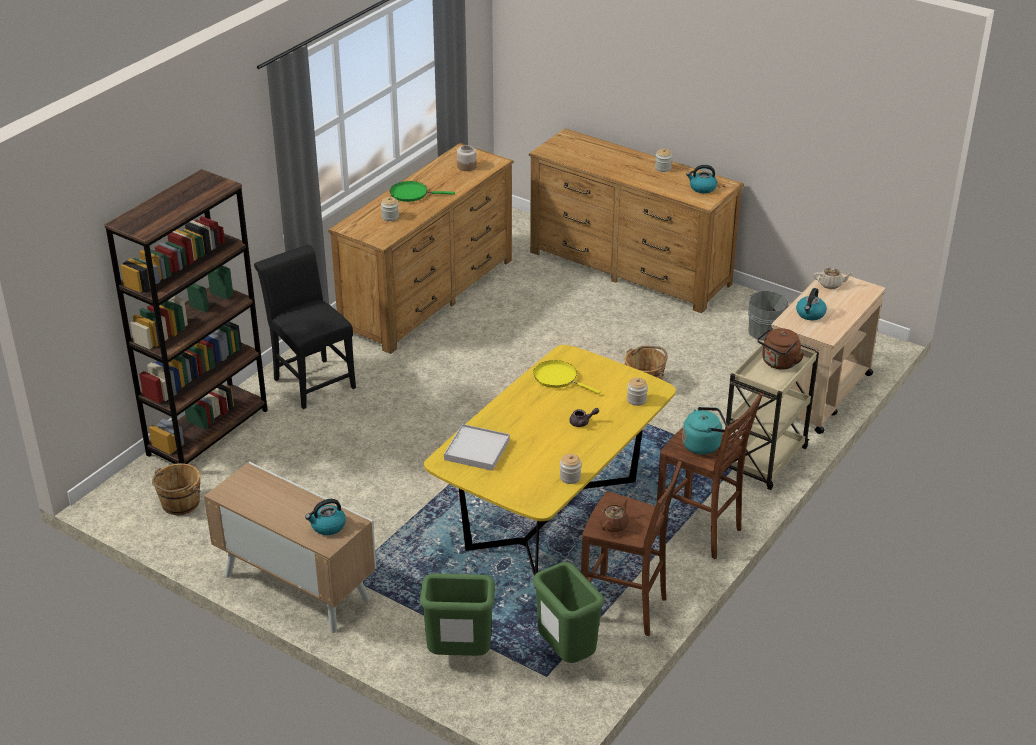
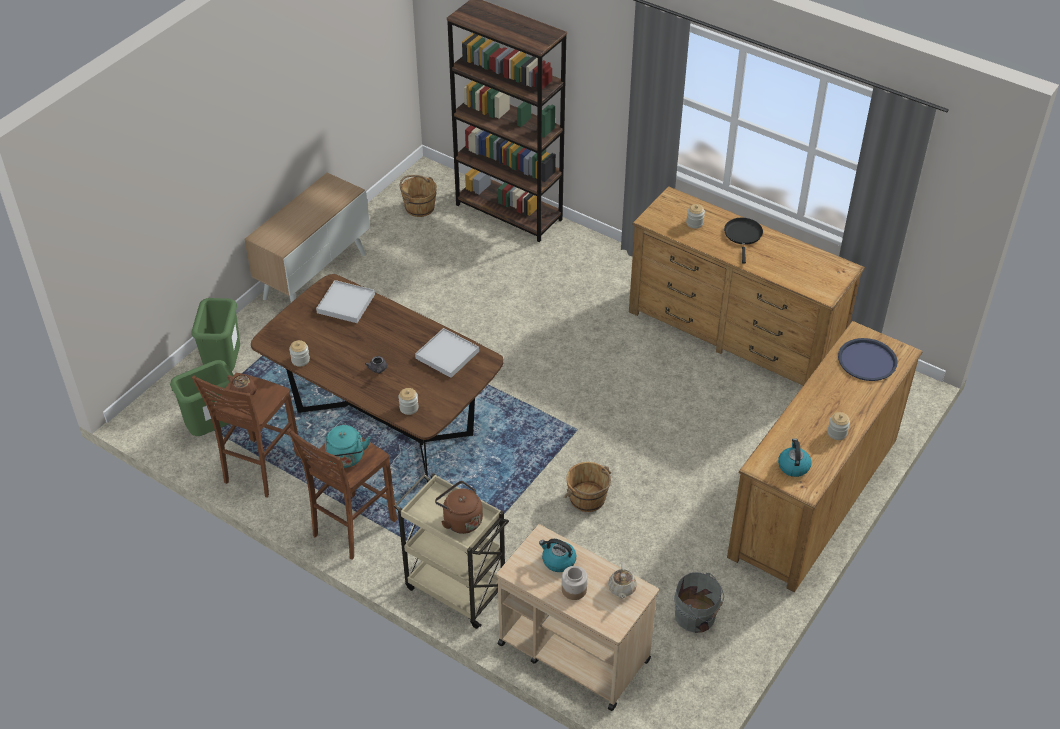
camera: 90 degrees right, 10 degrees up
(311, 380) = (583, 264): black chair -> none
(327, 526) = (280, 235): kettle -> none
(412, 194) = (743, 236): green frying pan -> black frying pan
(466, 166) = (809, 272): jar -> jar (574, 589)
(552, 515) = (385, 423): yellow dining table -> brown dining table
(558, 378) = (447, 355): yellow frying pan -> white tray
(578, 150) = (867, 360): none -> blue tray

